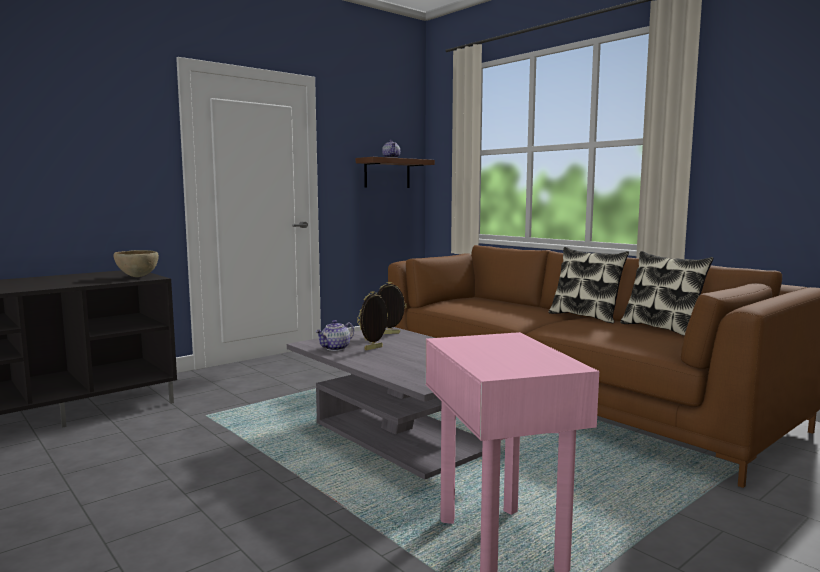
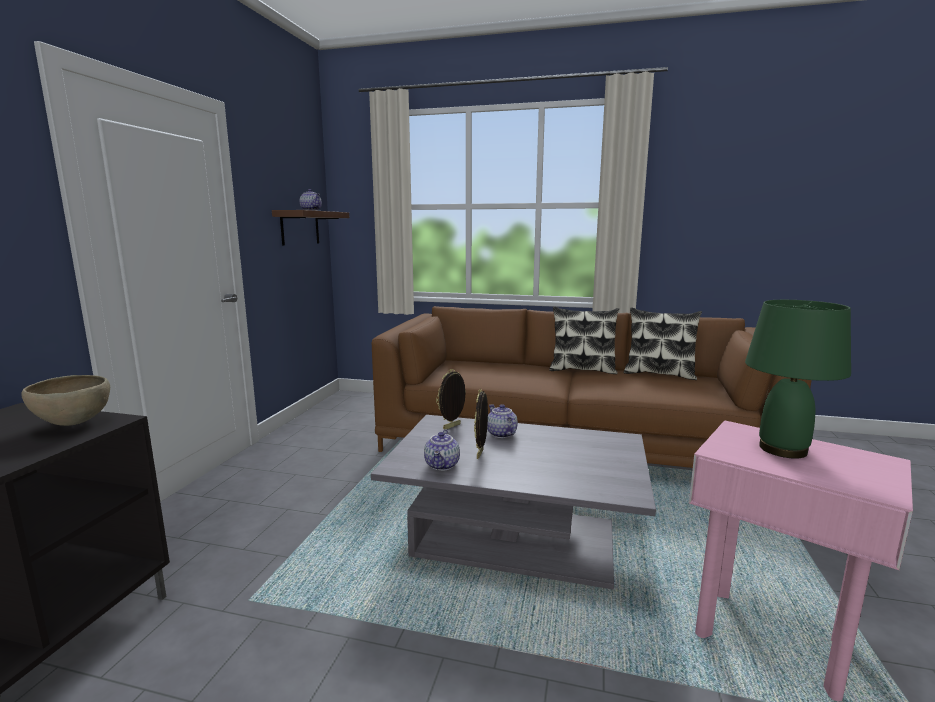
camera: 35 degrees left, 5 degrees up
(414, 342) = (500, 434): none -> teapot
(502, 348) = (784, 450): none -> green table lamp

